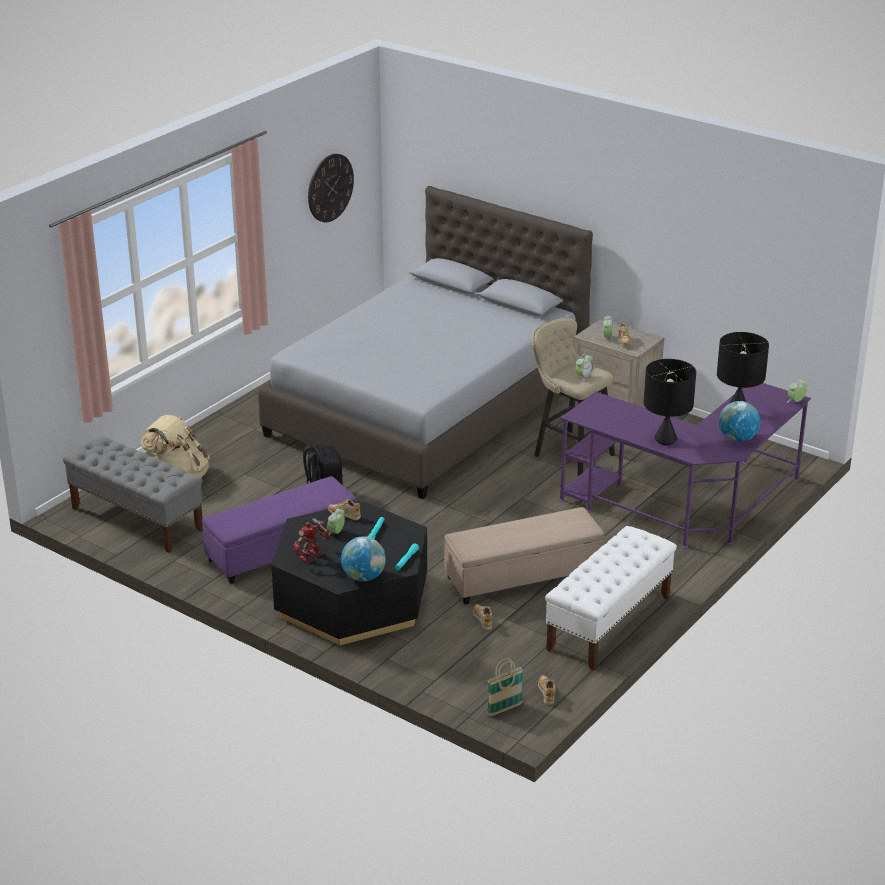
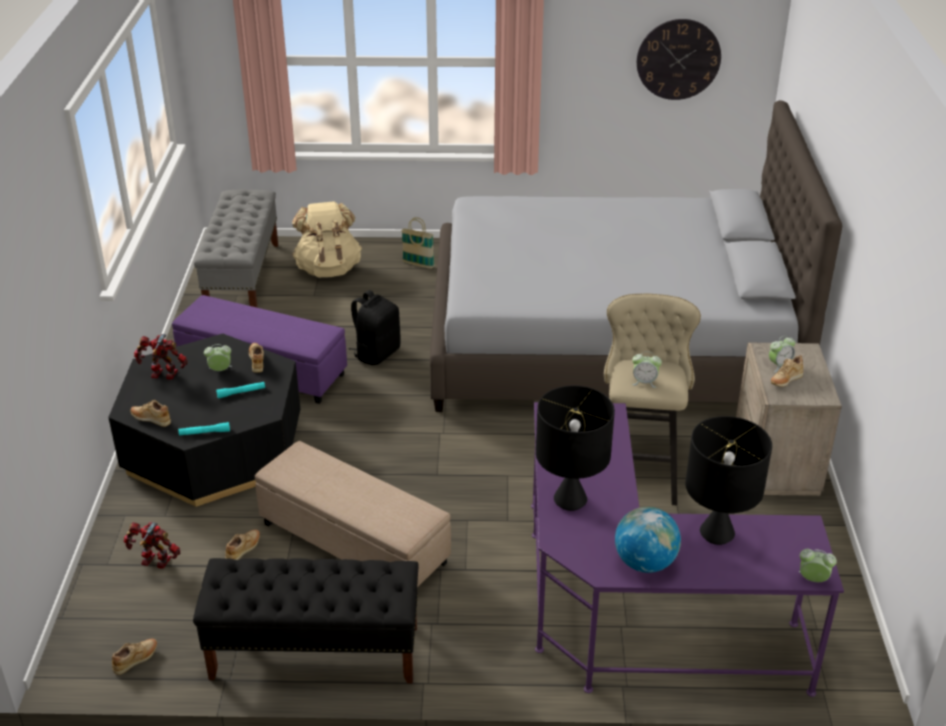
camera: 55 degrees right, 5 degrees up
(363, 577) = (151, 420): globe -> beige shoe
(455, 660) = (155, 562): none -> toy robot
(504, 709) = (86, 639): basket -> basket (418, 265)
(609, 624) = (314, 652): white bench -> black bench

